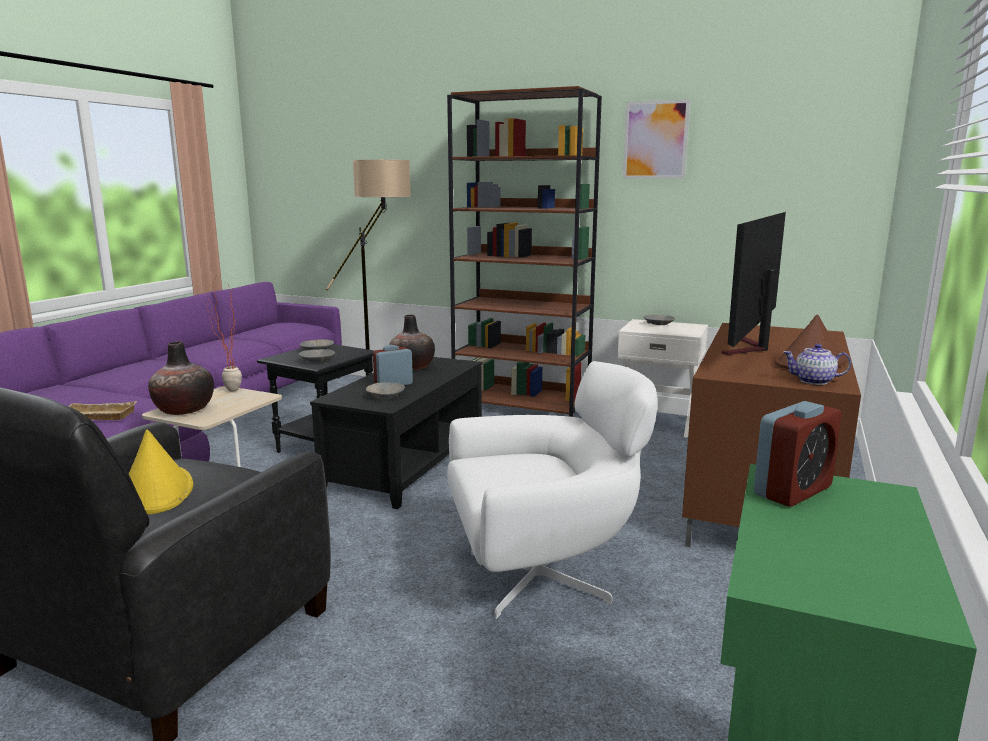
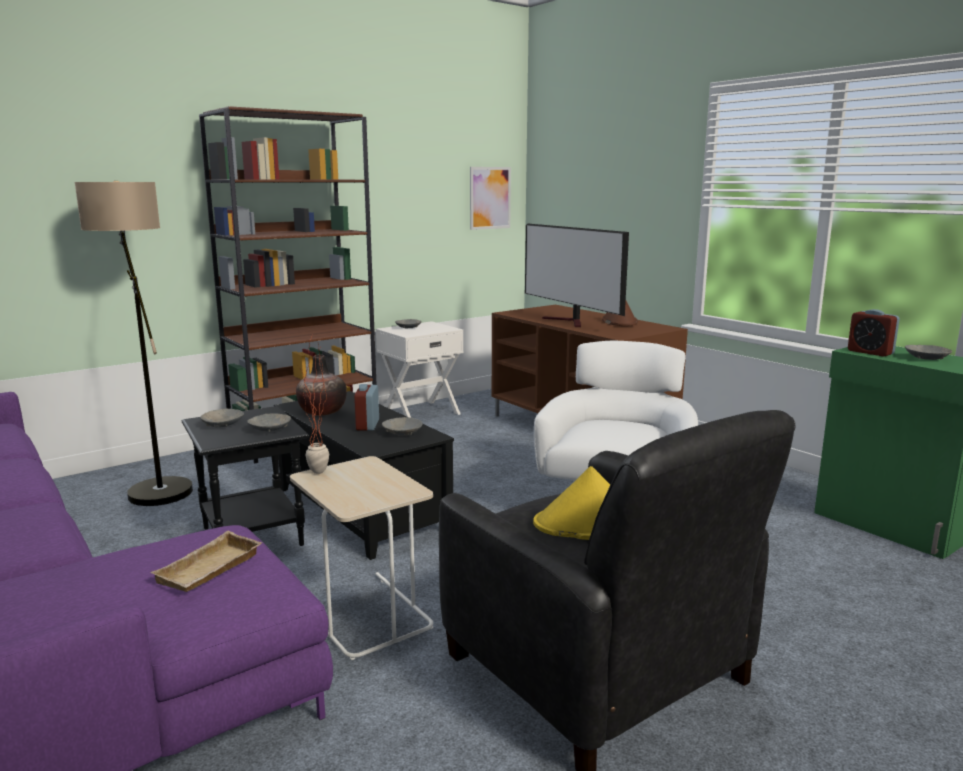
camera: 60 degrees left, 0 degrees up
(184, 410) = (360, 497): vase -> none
(655, 140) = (379, 165): picture -> picture (490, 198)
(792, 491) = (870, 352): alarm clock -> alarm clock turned 150 degrees clockwise
(814, 381) = (655, 328): teapot -> none
(836, 543) = (927, 358): none -> grey bowl

